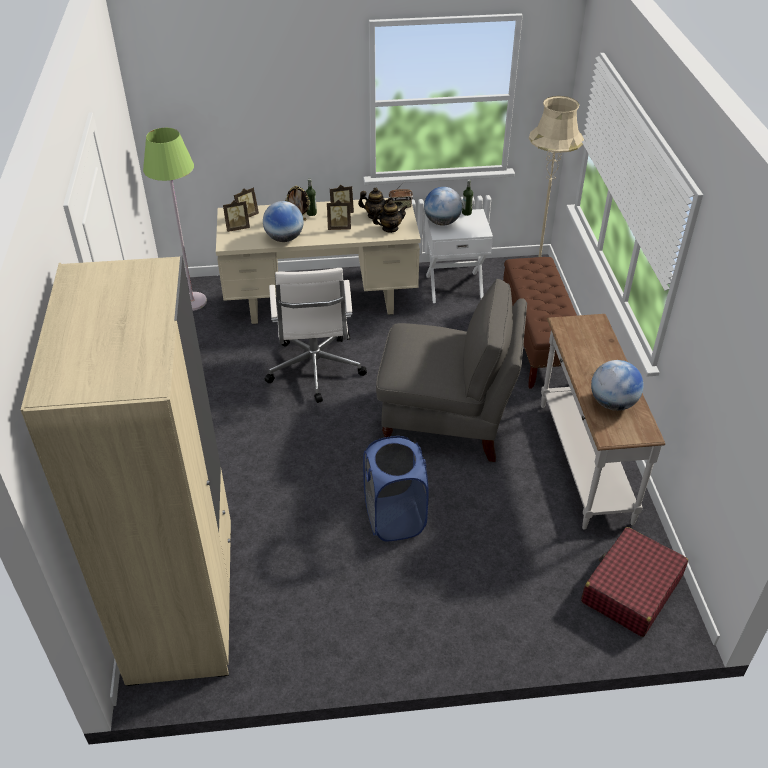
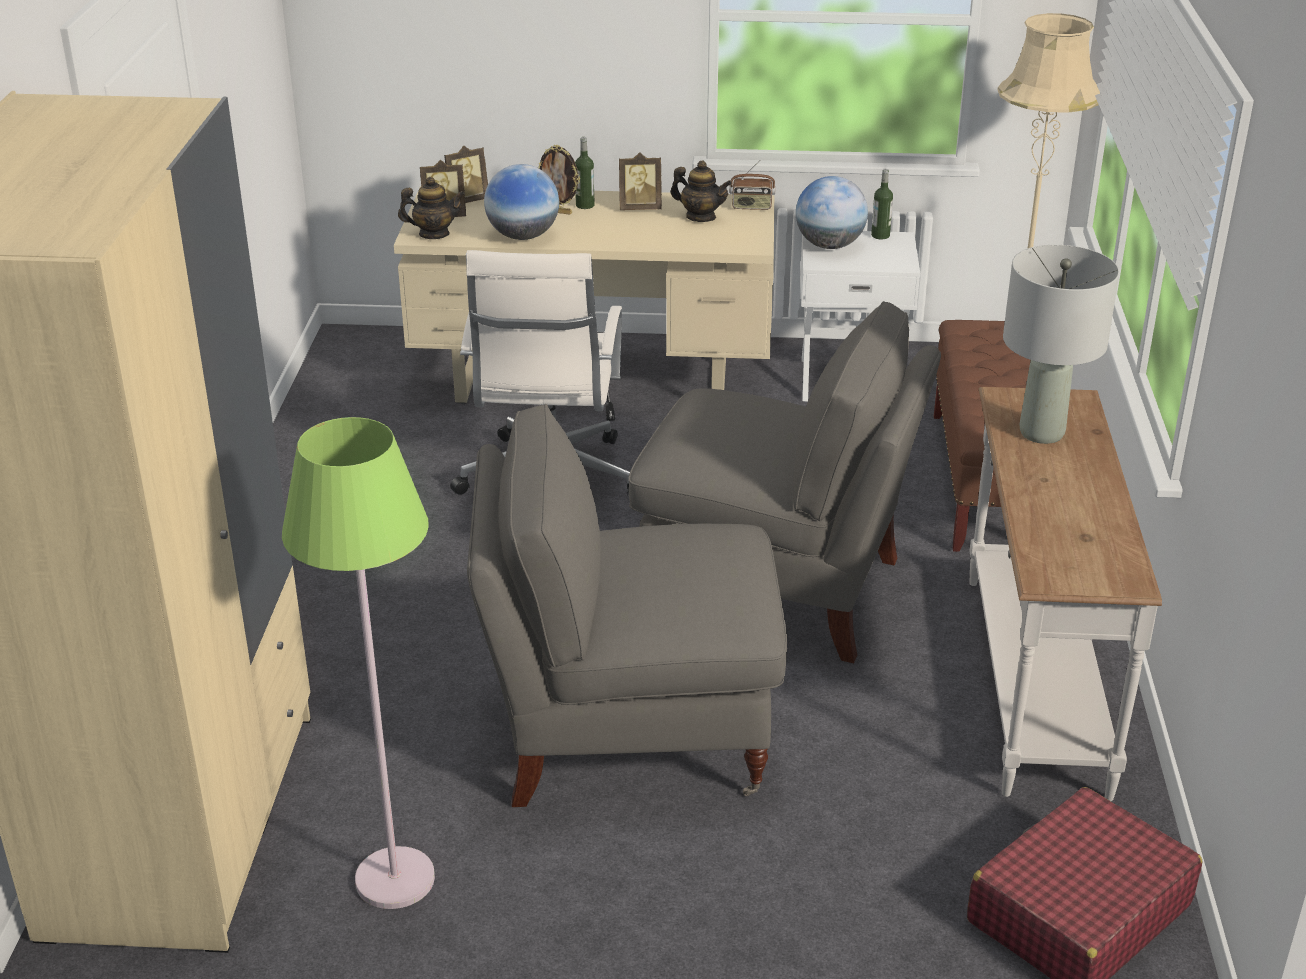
camera: 10 degrees right, 10 degrees down
(192, 302) = (360, 361): green floor lamp -> green floor lamp (394, 879)
(339, 227) = (628, 228): picture frame -> none
(390, 228) = (721, 237): teapot -> teapot (434, 234)
(394, 518) = (628, 732): blue laundry basket -> grey armchair
(585, 344) = (1042, 432): none -> grey table lamp
(612, 403) = (1070, 527): globe -> none

